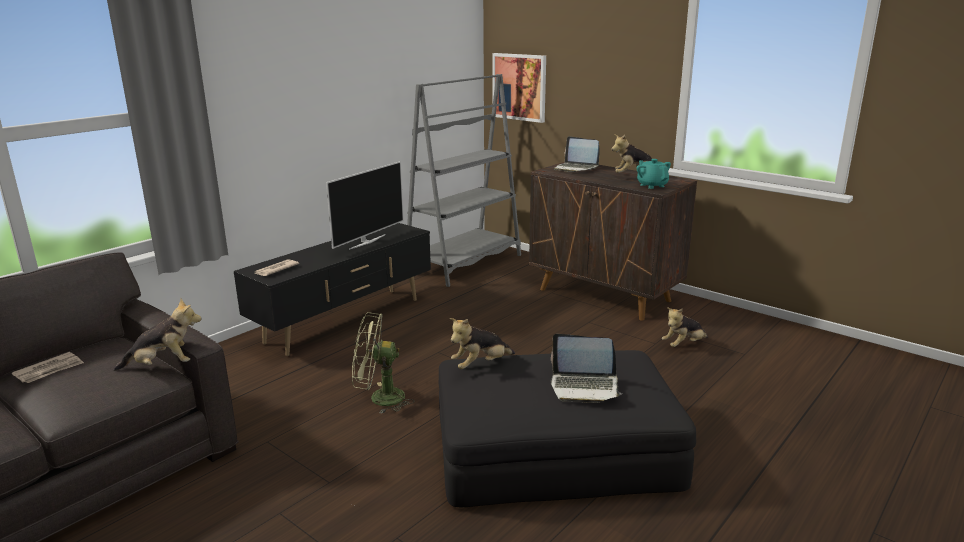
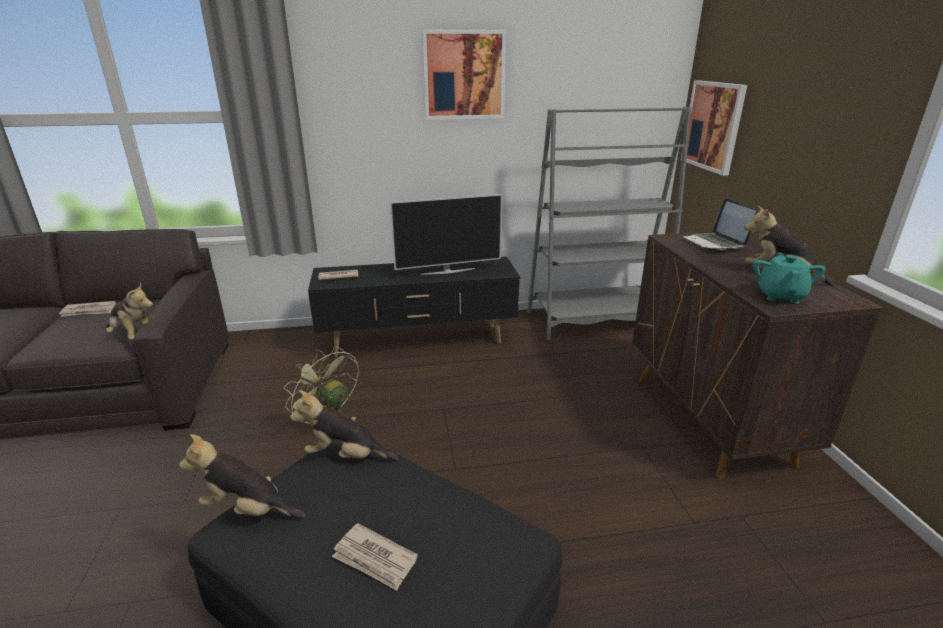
camera: 40 degrees right, 5 degrees up
(335, 60) = (464, 75): none -> picture
(584, 387) = (375, 559): laptop -> newspaper
(683, 345) = (735, 548): plush toy -> plush toy (248, 509)

